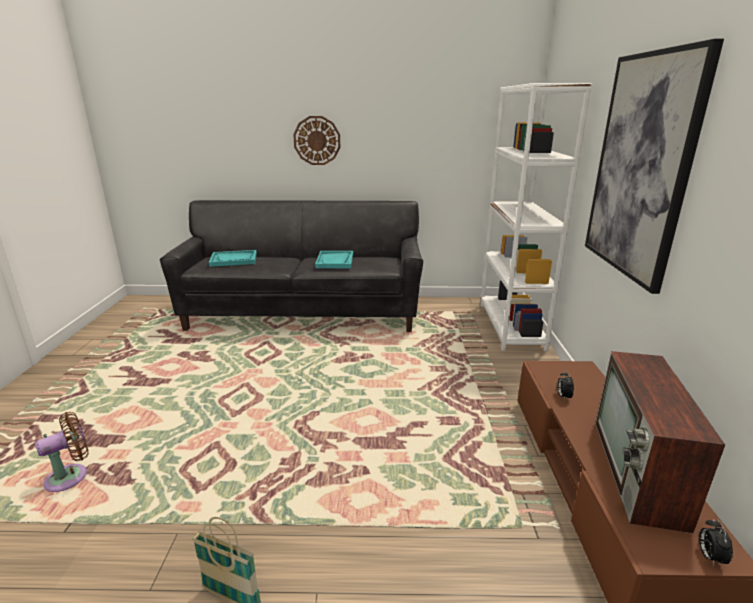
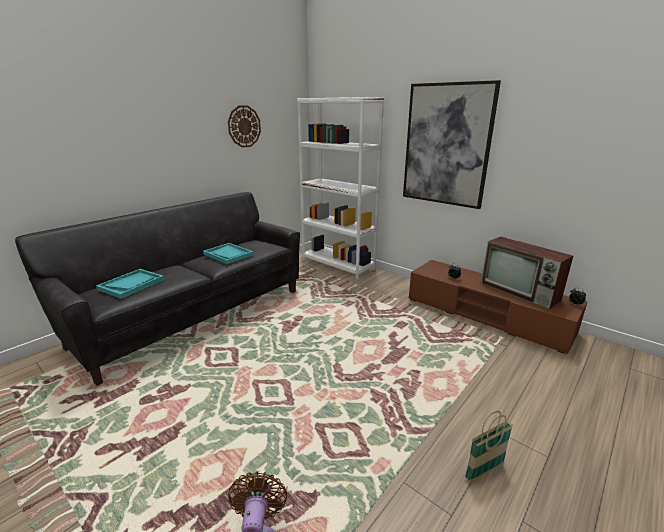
camera: 50 degrees left, 0 degrees up
(317, 140) = (158, 148): wall clock -> wall clock (244, 126)

